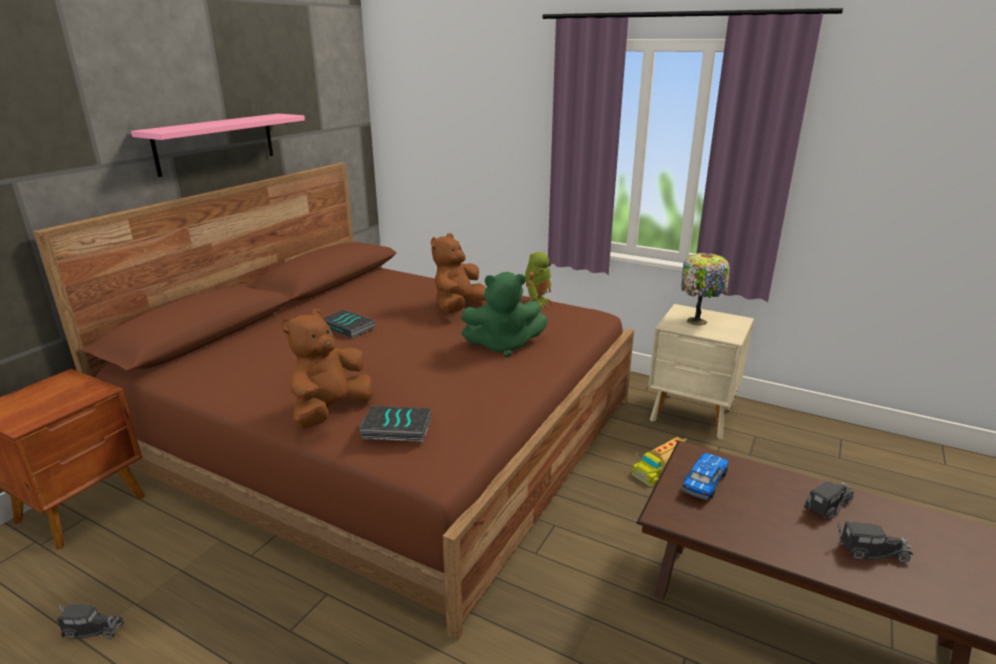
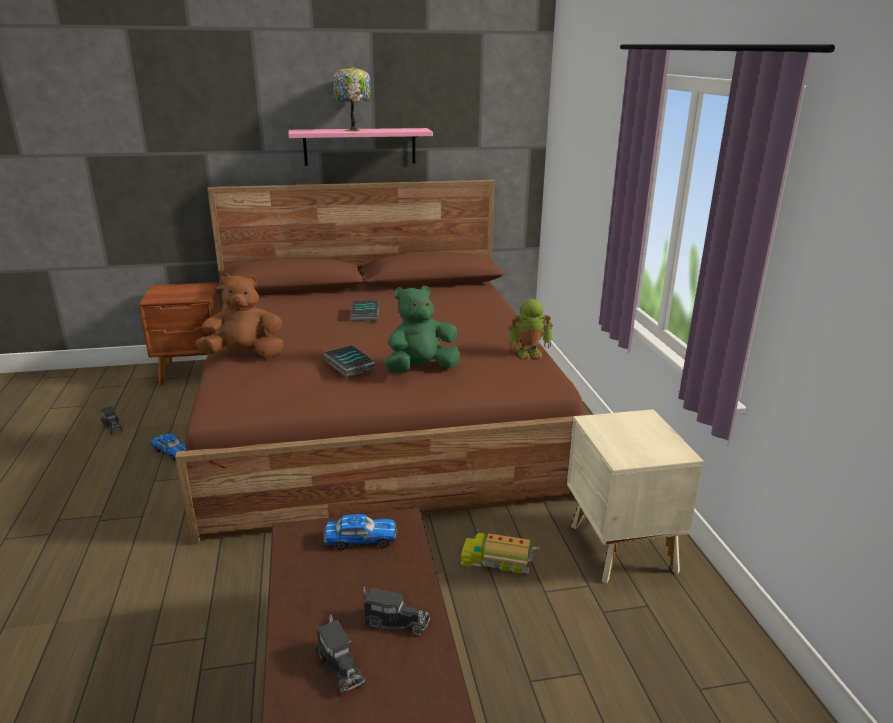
camera: 50 degrees right, 0 degrees up
(246, 593) = (172, 452): none -> toy car
(395, 429) = (238, 378): book -> book (348, 365)
(458, 308) = (461, 331): brown plush toy -> none
(503, 346) = (421, 369): green plush toy -> green plush toy turned 105 degrees clockwise
(698, 321) = (631, 432): table lamp -> table lamp (353, 130)

